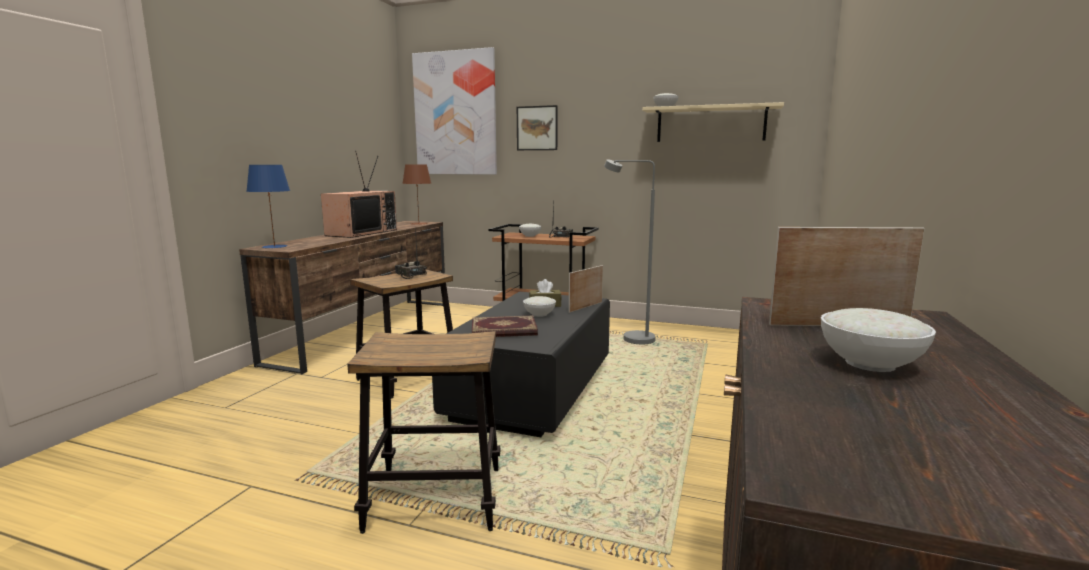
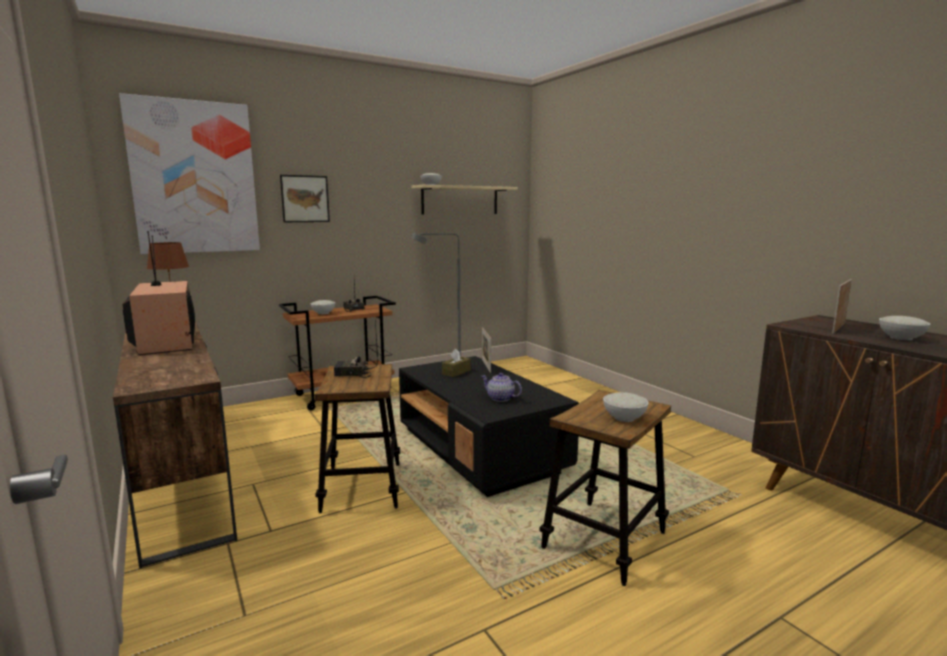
camera: 50 degrees left, 0 degrees up
(274, 246) = (154, 381): blue table lamp -> none
(504, 330) = (500, 398): book -> teapot
(540, 314) = (479, 380): white bowl -> white bowl (624, 417)

